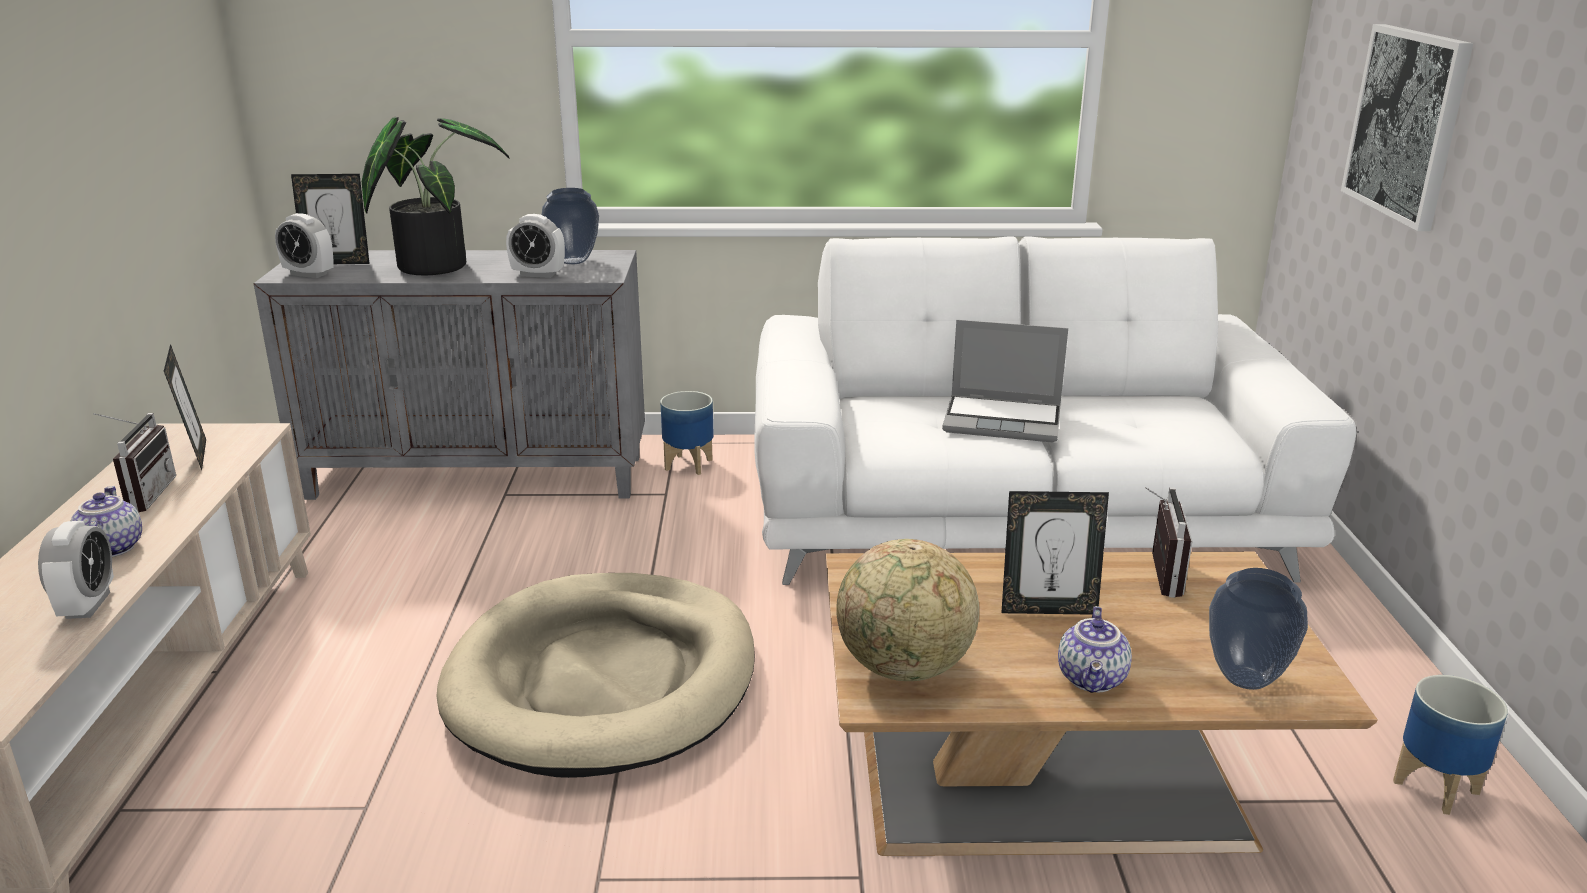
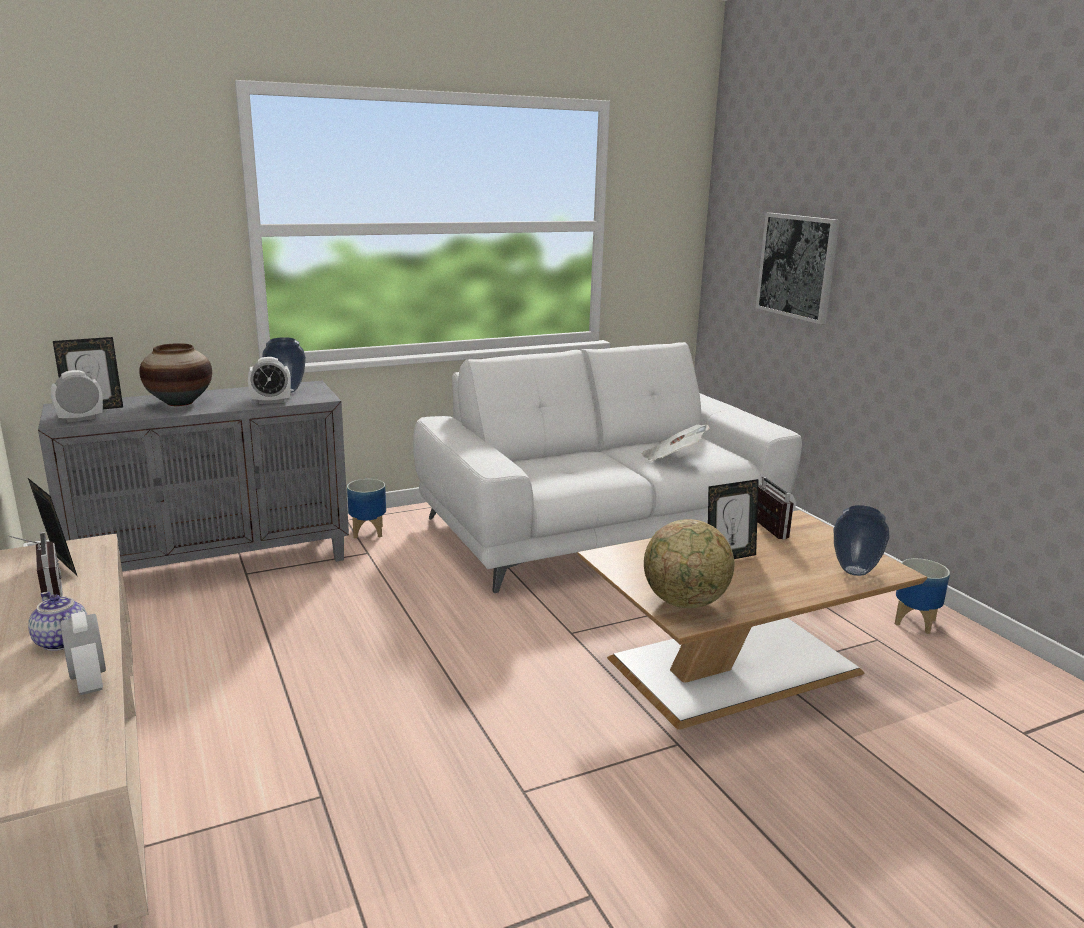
camera: 25 degrees left, 5 degrees down
(309, 274) = (80, 419): alarm clock -> alarm clock turned 150 degrees clockwise
(435, 264) = (179, 402): potted plant -> vase
(603, 680) = (424, 675): beige dog bed -> none
(1004, 421) = (608, 463): laptop -> none
(1093, 679) = (785, 587): teapot -> none
(1115, 429) = (672, 459): none -> newspaper

